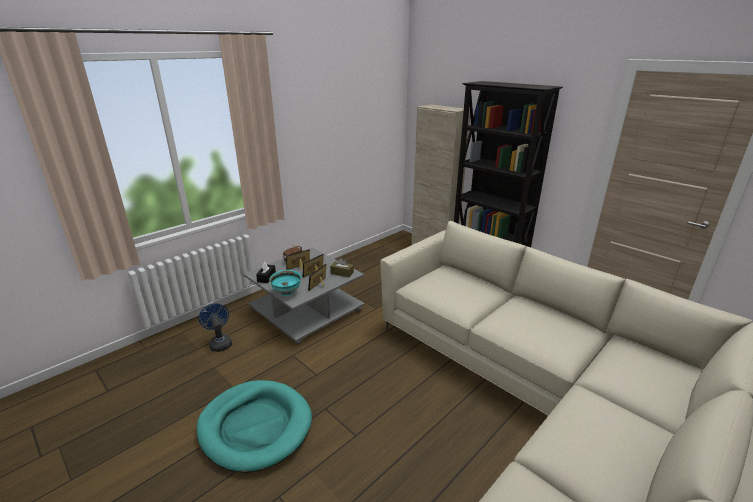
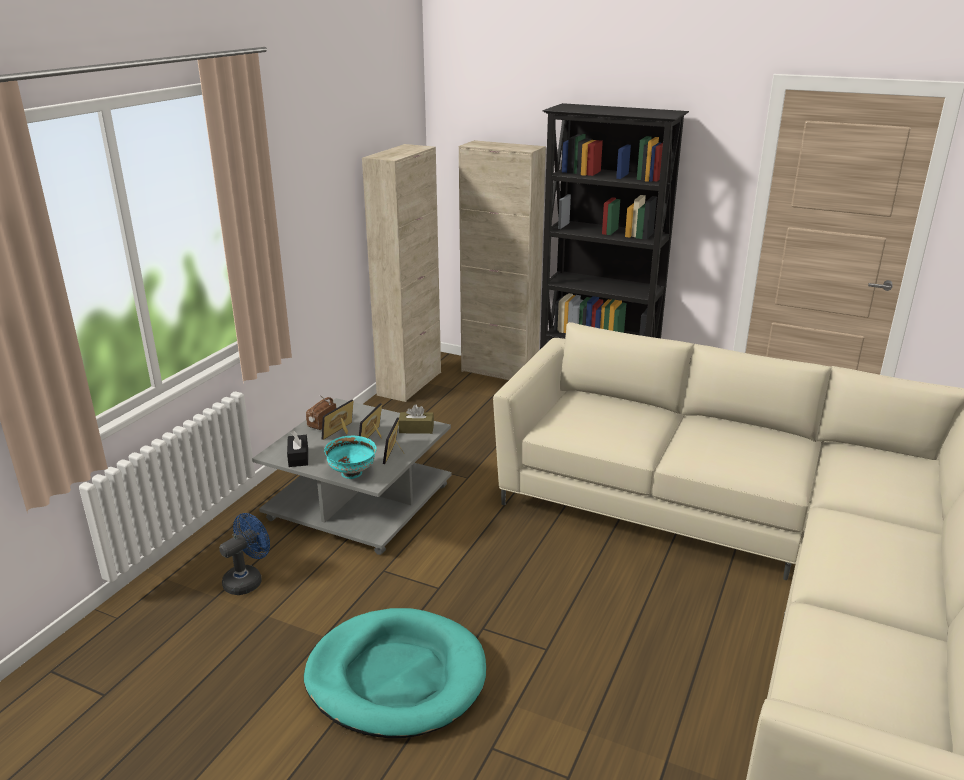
camera: 20 degrees left, 0 degrees up
(219, 342) = (248, 580): blue fan -> blue fan turned 90 degrees clockwise
(378, 247) = (410, 384): none -> beige cabinet

